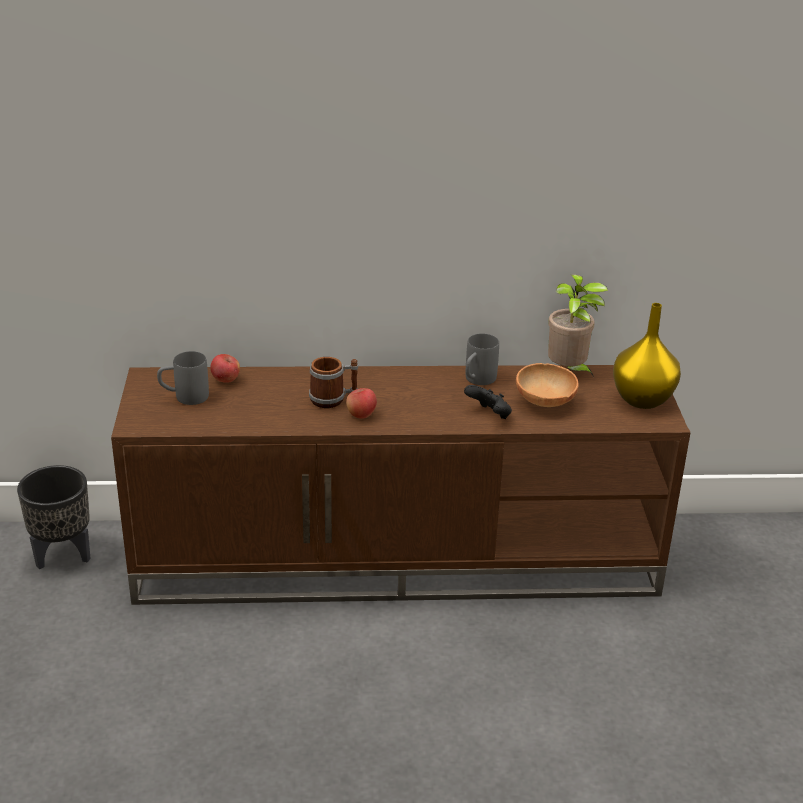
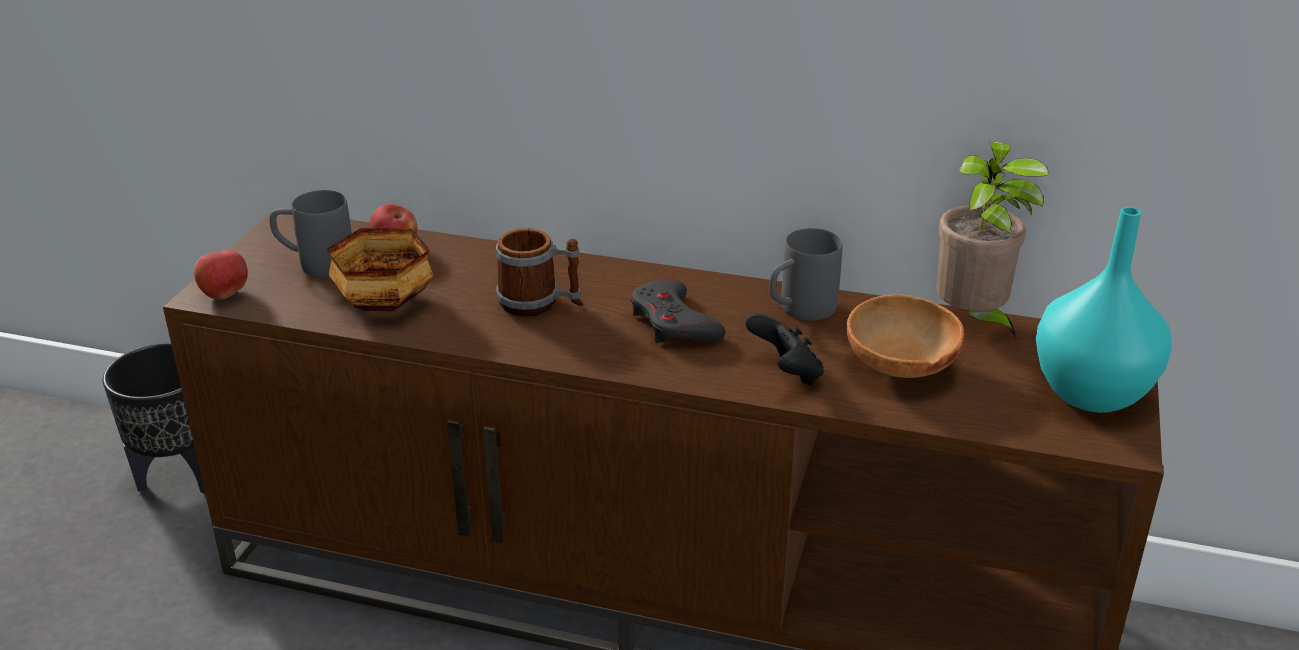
camera: 20 degrees right, 0 degrees up
(246, 413) = (387, 303): none -> bowl
(361, 415) = (567, 336): apple -> apple (225, 294)
(414, 398) = (674, 323): none -> grey game controller
(641, 400) = (1089, 394): yellow vase -> turquoise vase

